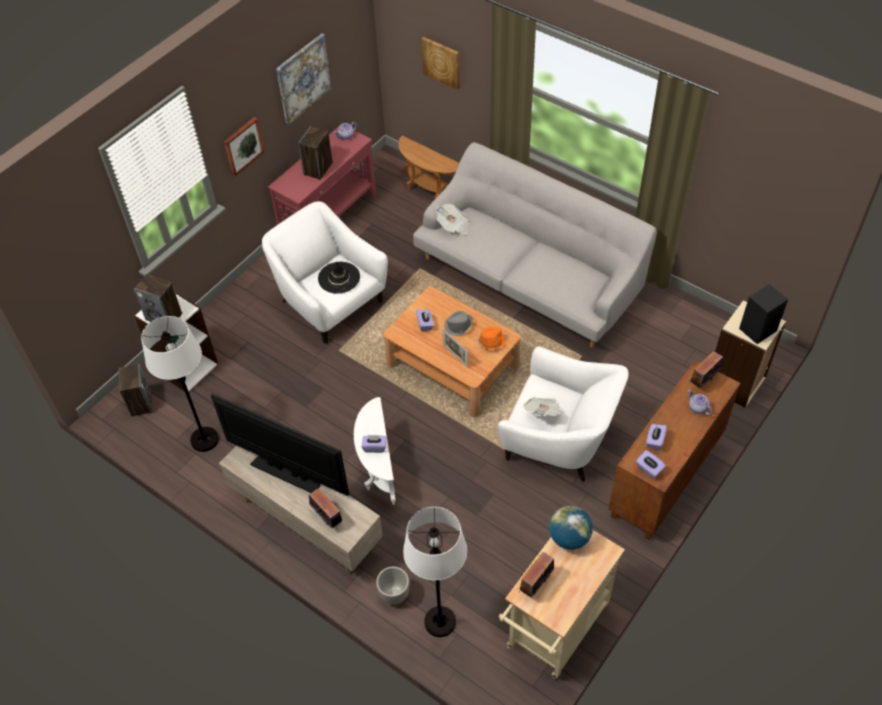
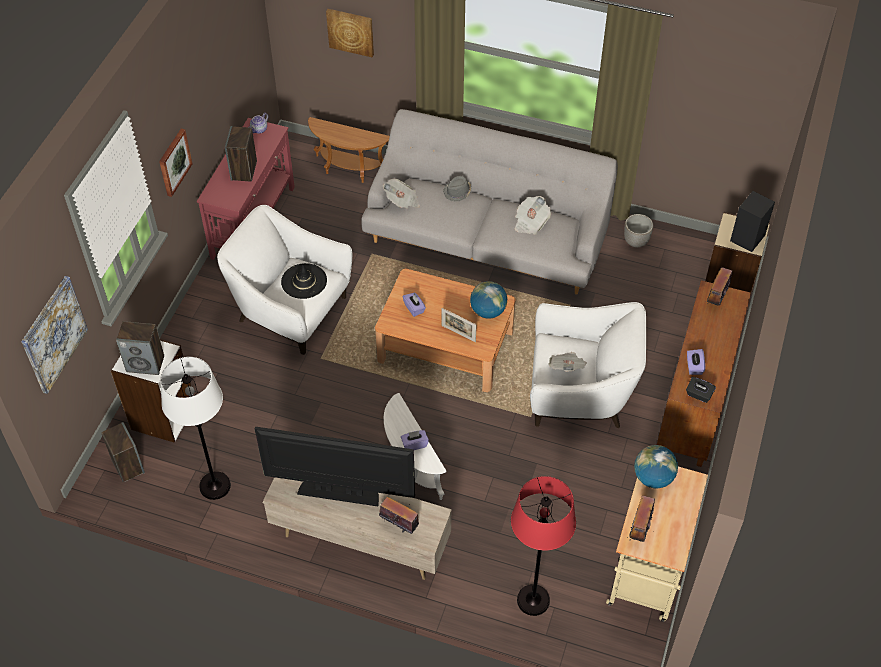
camera: 20 degrees left, 0 degrees up
(303, 78) = (215, 76): picture -> picture (53, 334)
(394, 595) = (478, 587): planter -> planter (636, 242)
(440, 621) = (533, 600): white floor lamp -> red floor lamp
(458, 326) = (449, 302): grey hat -> grey hat (457, 192)
(490, 342) = (488, 311): orange hat -> globe
(562, 270) = (530, 222): none -> newspaper
(649, 469) = (699, 395): purple tissue box -> black tissue box
(697, 408) = (721, 326): teapot -> none

